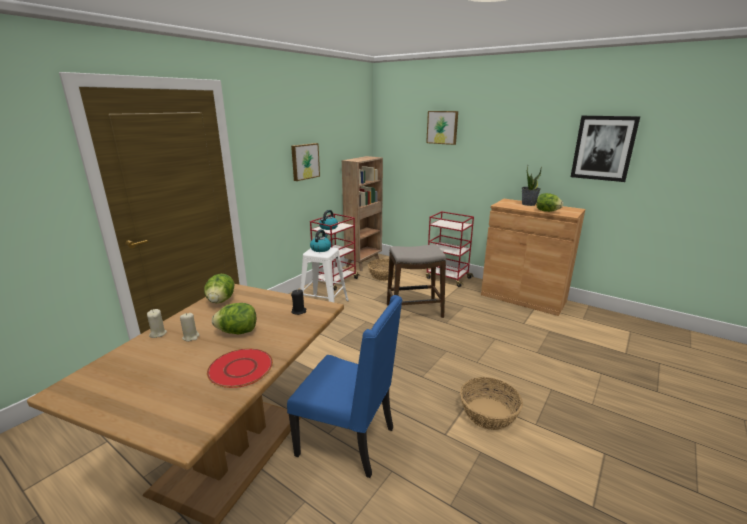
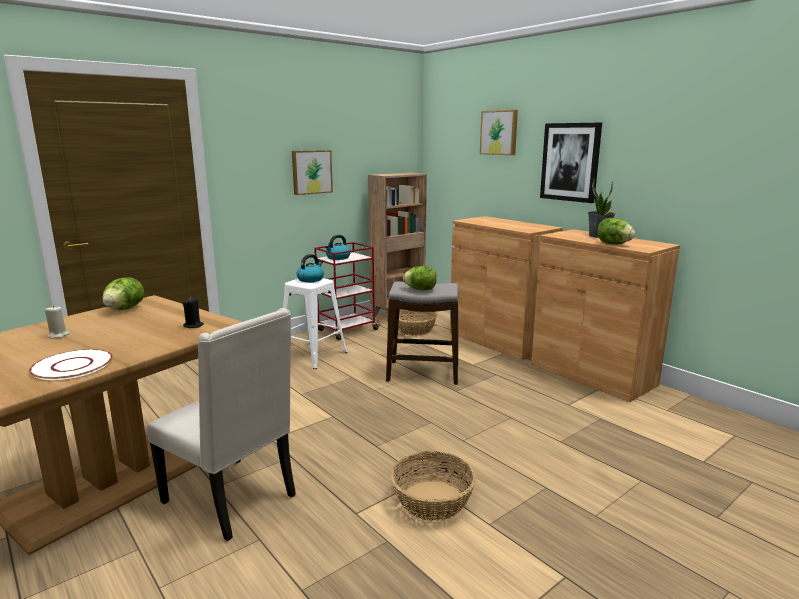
camera: 15 degrees right, 5 degrees down
(158, 334) = (31, 329): beige candle -> none
(238, 332) = (108, 336): lettuce -> lettuce (421, 289)
(240, 368) = (72, 366): red plate -> white plate
(349, 441) = (233, 499): blue chair -> beige chair
(447, 278) = (499, 340): red cart -> brown cabinet
(603, 148) = (702, 154): picture -> picture (570, 162)

